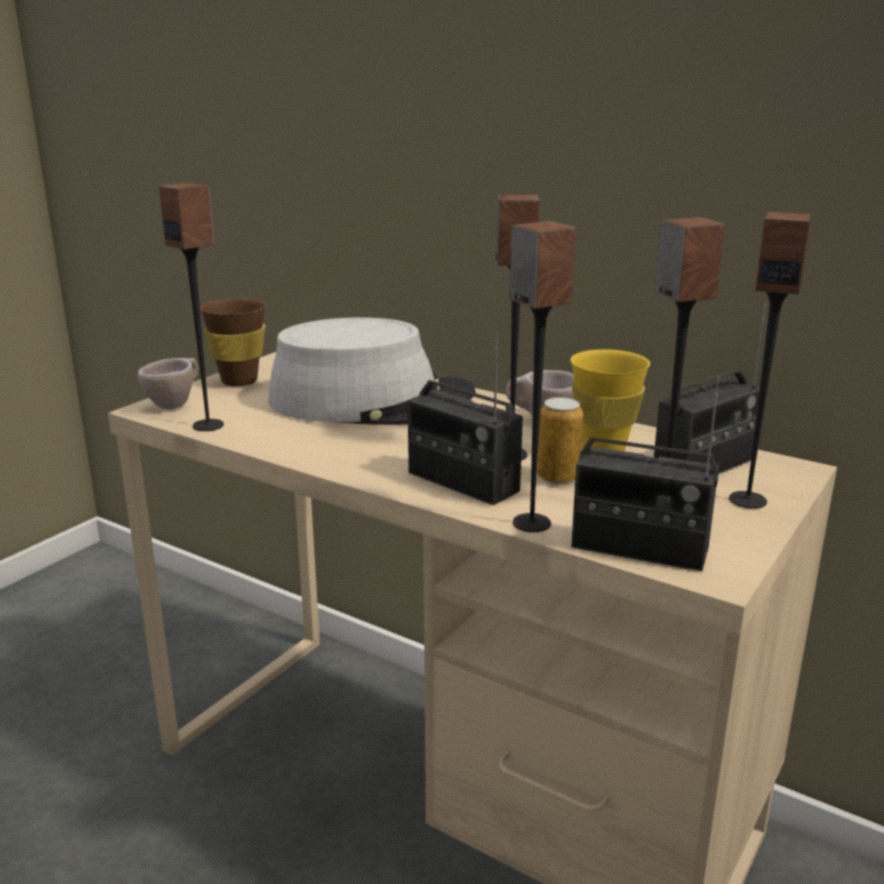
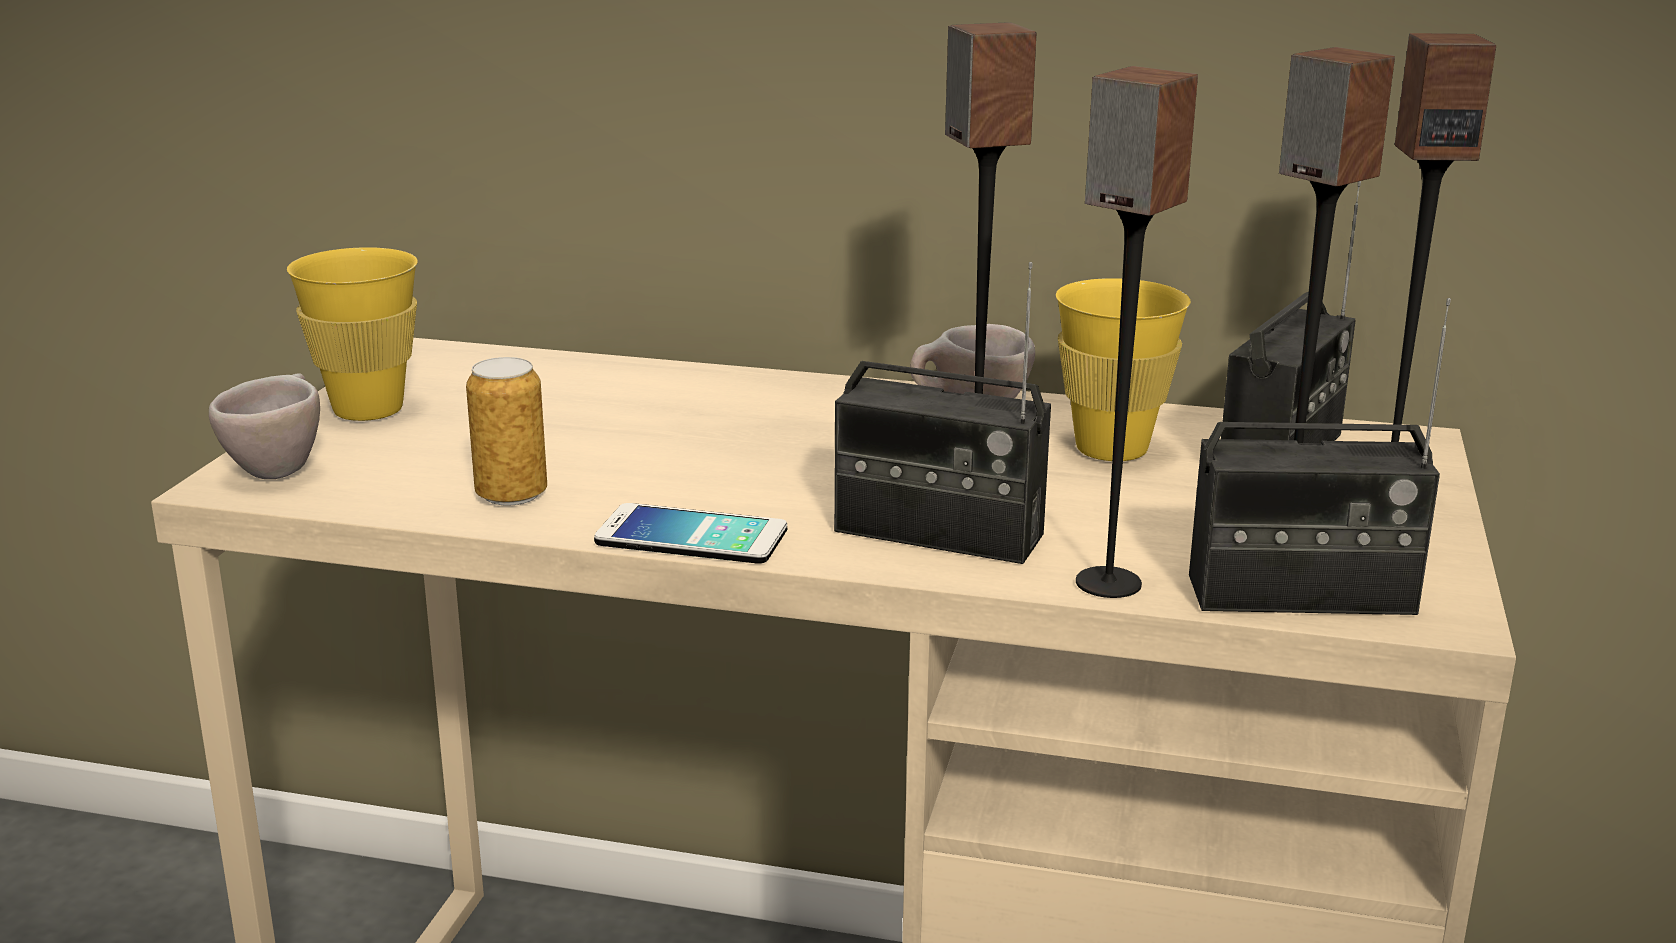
camera: 20 degrees left, 0 degrees up
(209, 425) = (387, 498): speaker -> none
(239, 381) = (368, 410): brown cup -> yellow cup
(333, 465) = (691, 537): none -> phone
(371, 400) = (651, 414): grey hat -> none
(558, 478) = (1082, 504): can -> can (511, 494)

